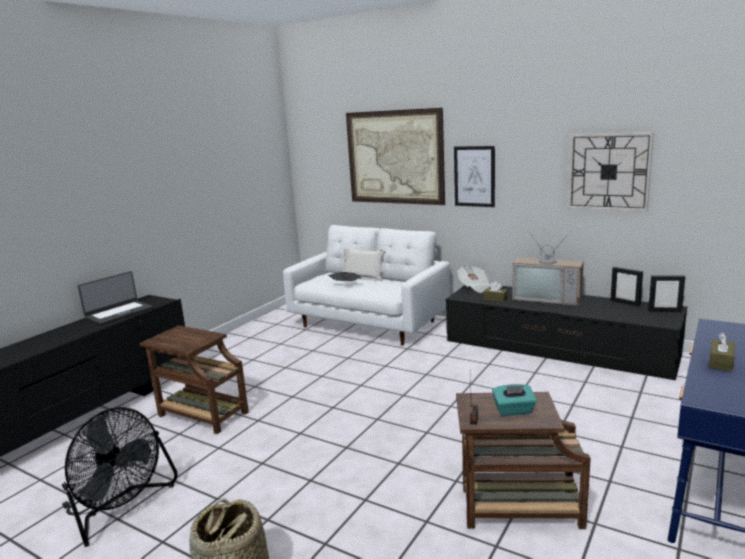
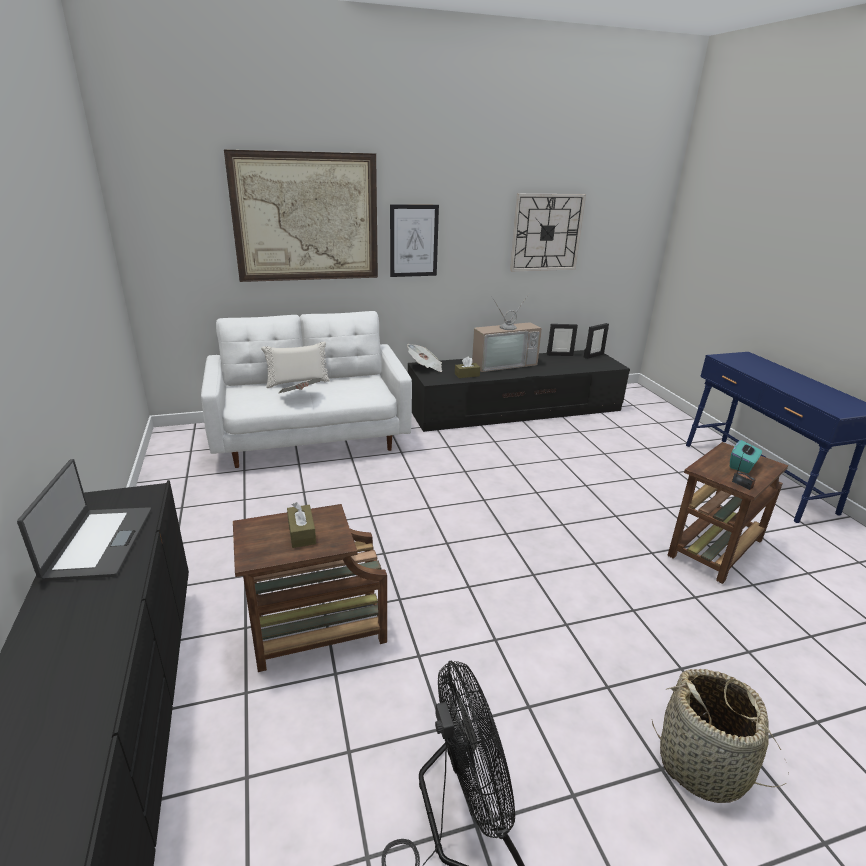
camera: 50 degrees left, 10 degrees up
(721, 362) = (787, 383): brown tissue box -> brown tissue box (302, 533)

